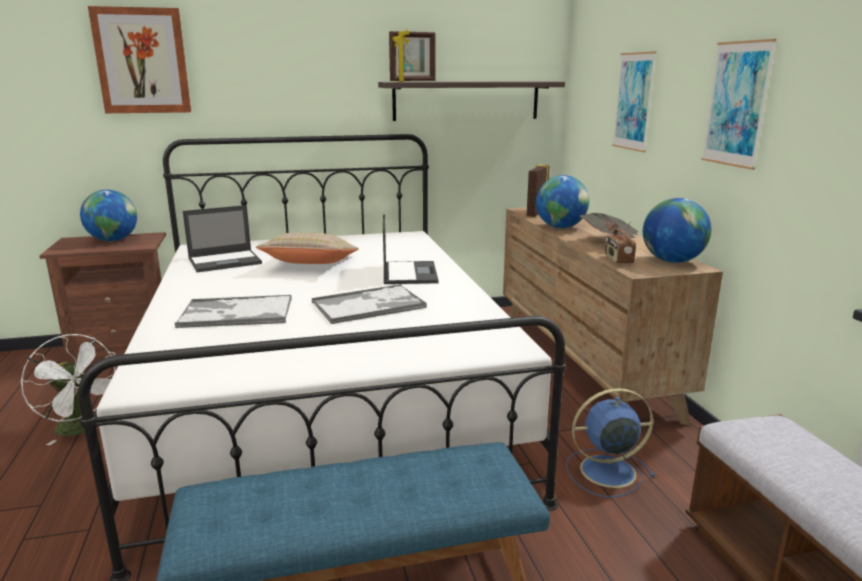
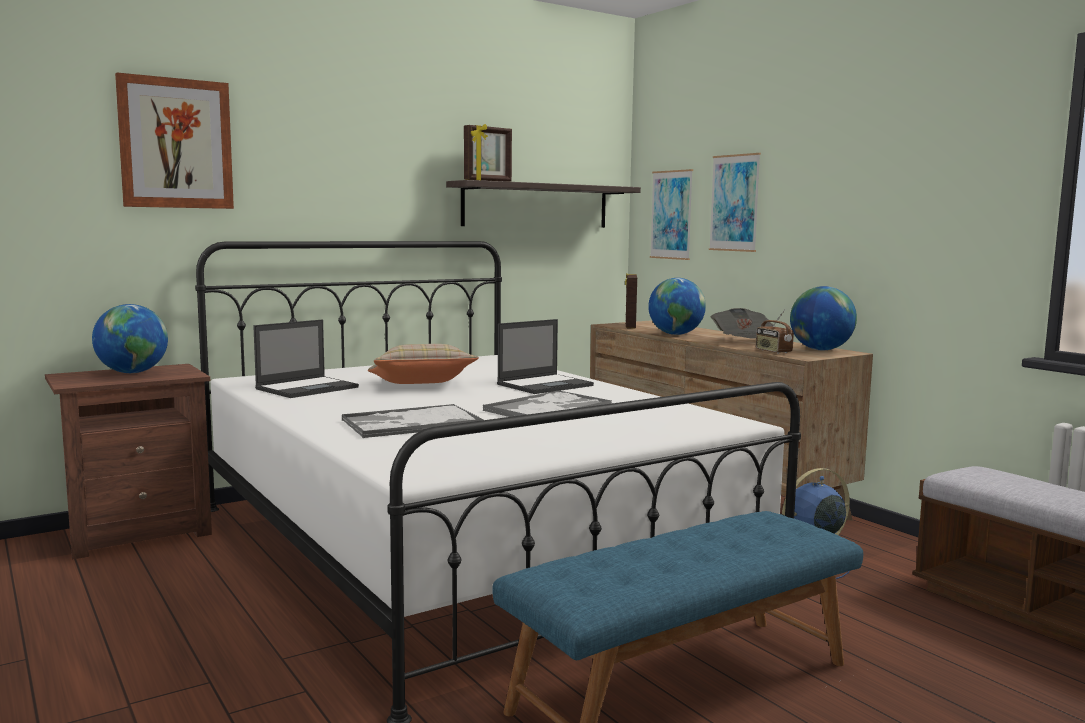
camera: 20 degrees left, 10 degrees down
(82, 429) = (173, 609): white fan -> none
(409, 273) = (545, 385): laptop -> laptop turned 75 degrees clockwise
(736, 104) = (866, 196): picture -> picture (671, 215)

